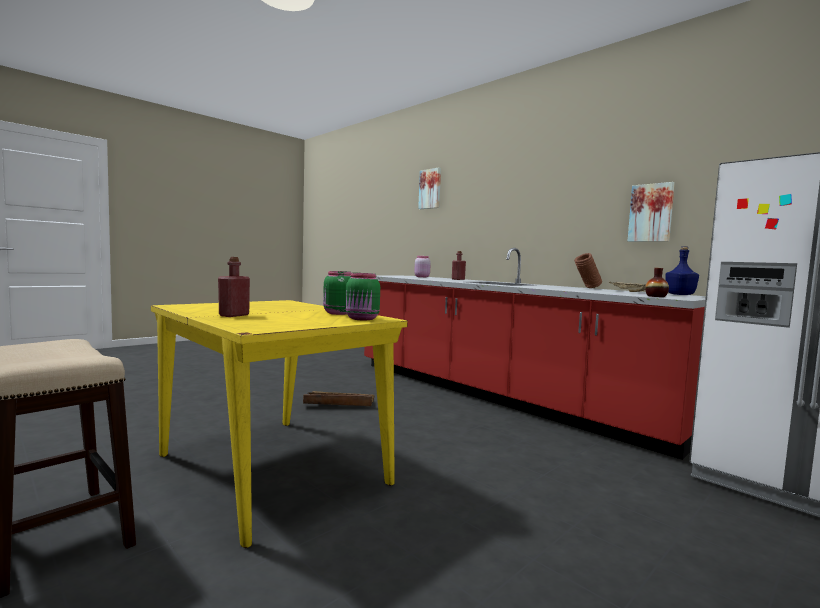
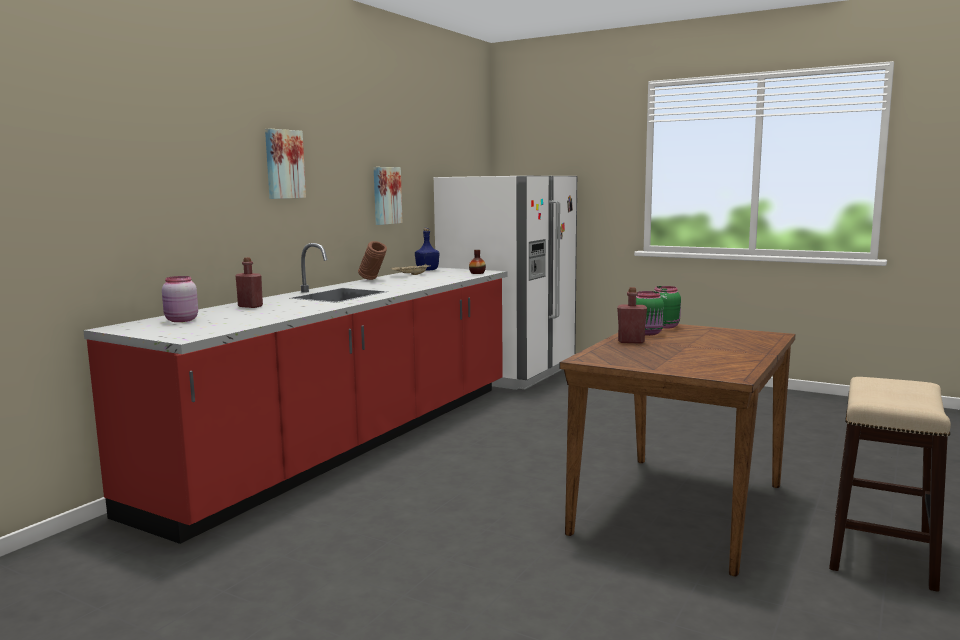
camera: 105 degrees left, 5 degrees up
(234, 315) = (736, 348): red bottle -> red bottle (631, 341)
(272, 469) = (680, 507): yellow dining table -> brown dining table
(338, 405) = (467, 519): crate -> none
(430, 189) = (95, 127): picture -> picture (283, 164)

